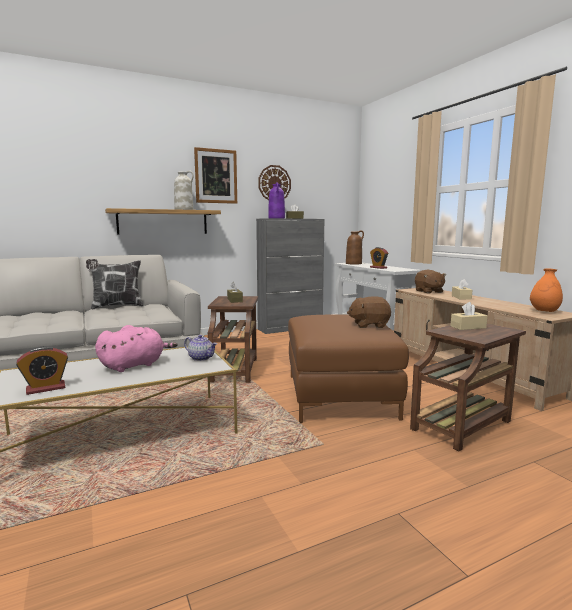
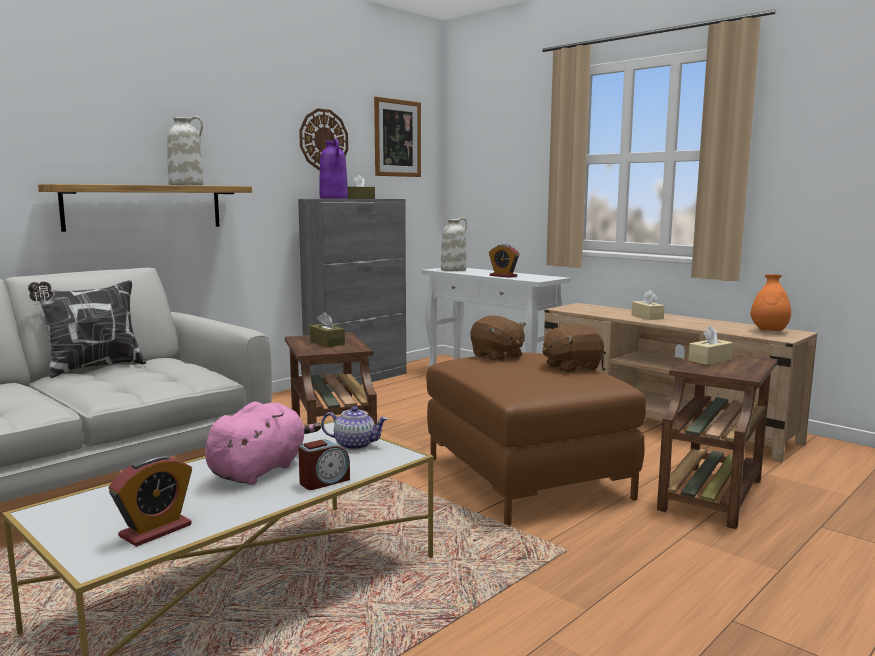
camera: 20 degrees left, 0 degrees up
(158, 375) = (324, 481): none -> alarm clock
(216, 176) = (232, 125): picture -> picture (397, 138)
(354, 263) = (453, 270): brown vase -> white vase
(428, 291) = (593, 310): brown plush toy -> brown plush toy (497, 356)

